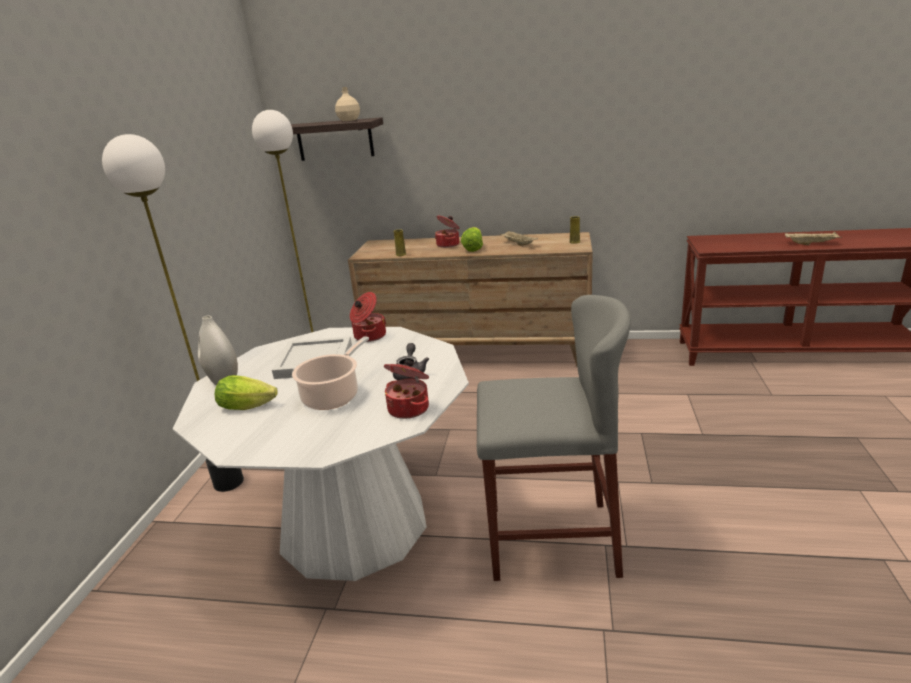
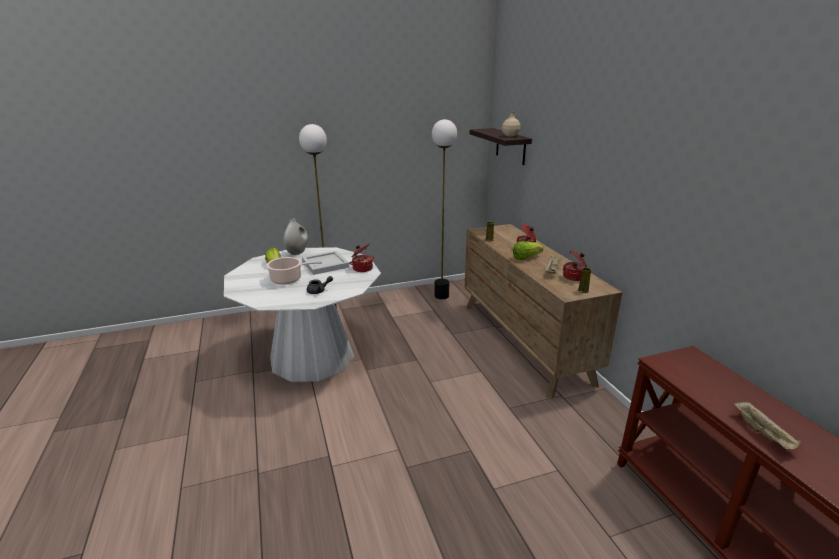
camera: 60 degrees right, 0 degrees up
(409, 408) = (280, 300): cooking pot -> cooking pot (574, 277)
(551, 540) = (325, 431): grey stool -> none

